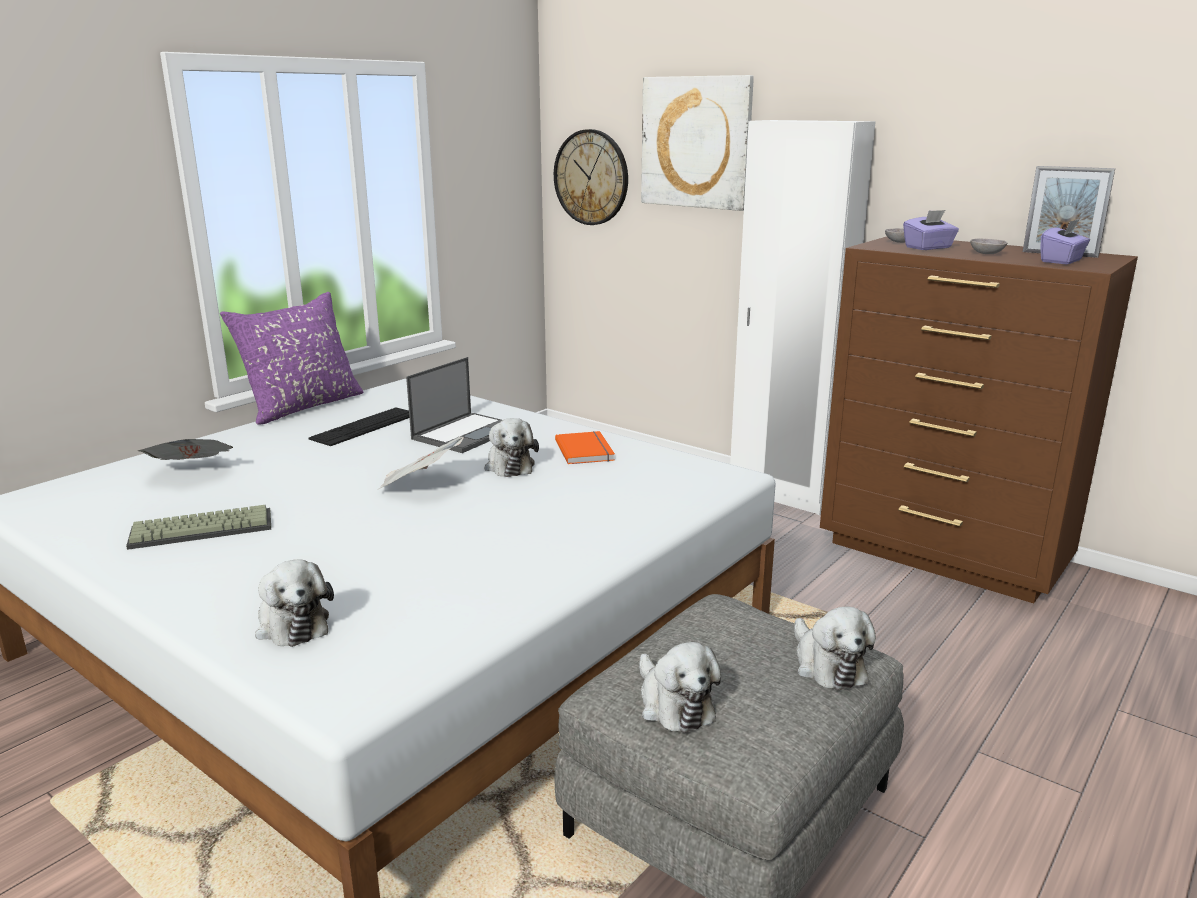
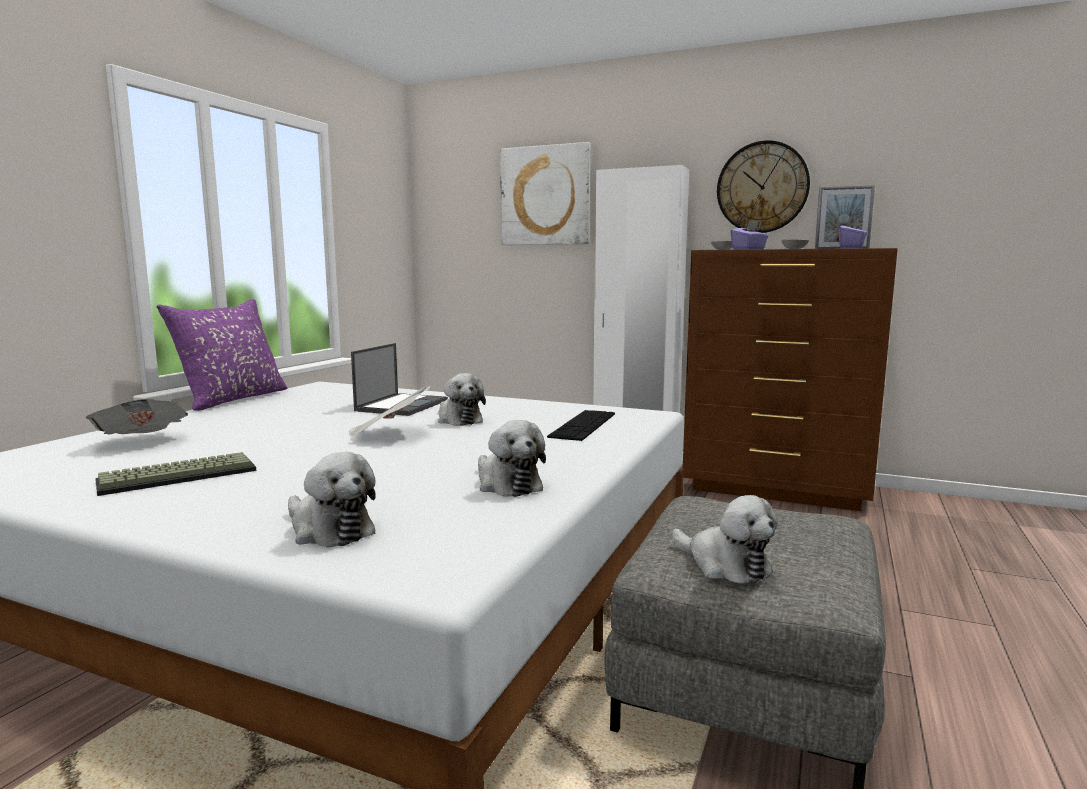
camera: 15 degrees left, 10 degrees down
(365, 426) = (303, 406): keyboard -> keyboard (583, 425)
(586, 450) = (517, 408): orange book -> none
(591, 177) = (456, 229): wall clock -> wall clock (762, 187)
(827, 665) = (821, 526): plush toy -> plush toy (507, 484)

